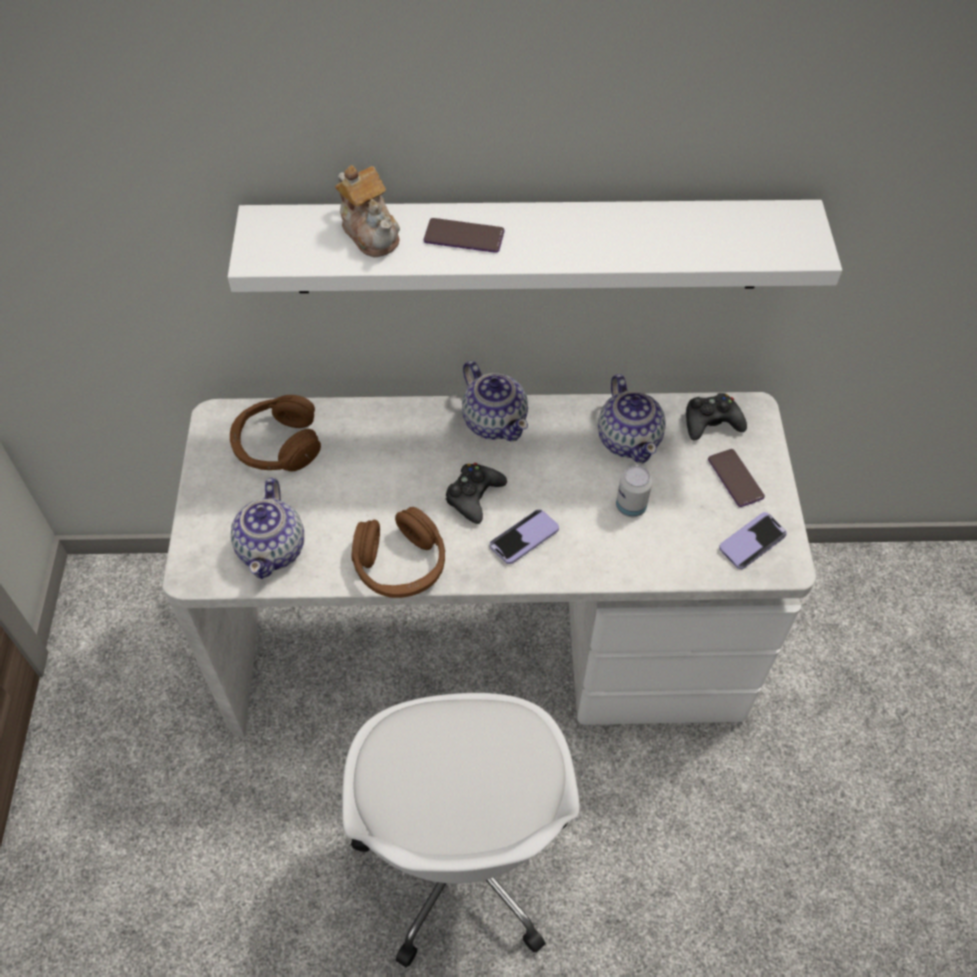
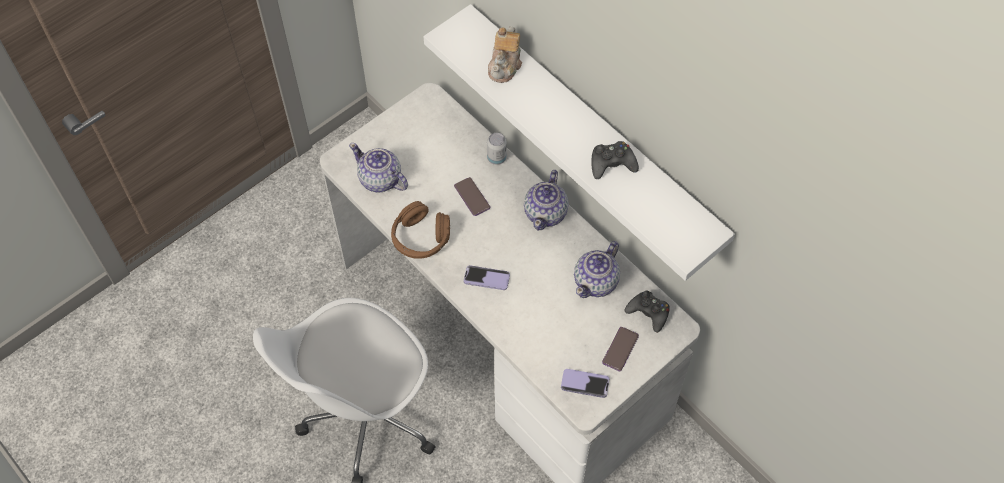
camera: 50 degrees right, 5 degrees up
(273, 548) = (380, 180): teapot -> teapot turned 75 degrees clockwise
(277, 445) = (438, 133): brown headphones -> none
(464, 237) = (540, 102): phone -> phone (472, 197)
(474, 496) = (490, 238): black game controller -> black game controller (612, 164)
(630, 507) = (552, 312): can -> can (496, 158)

